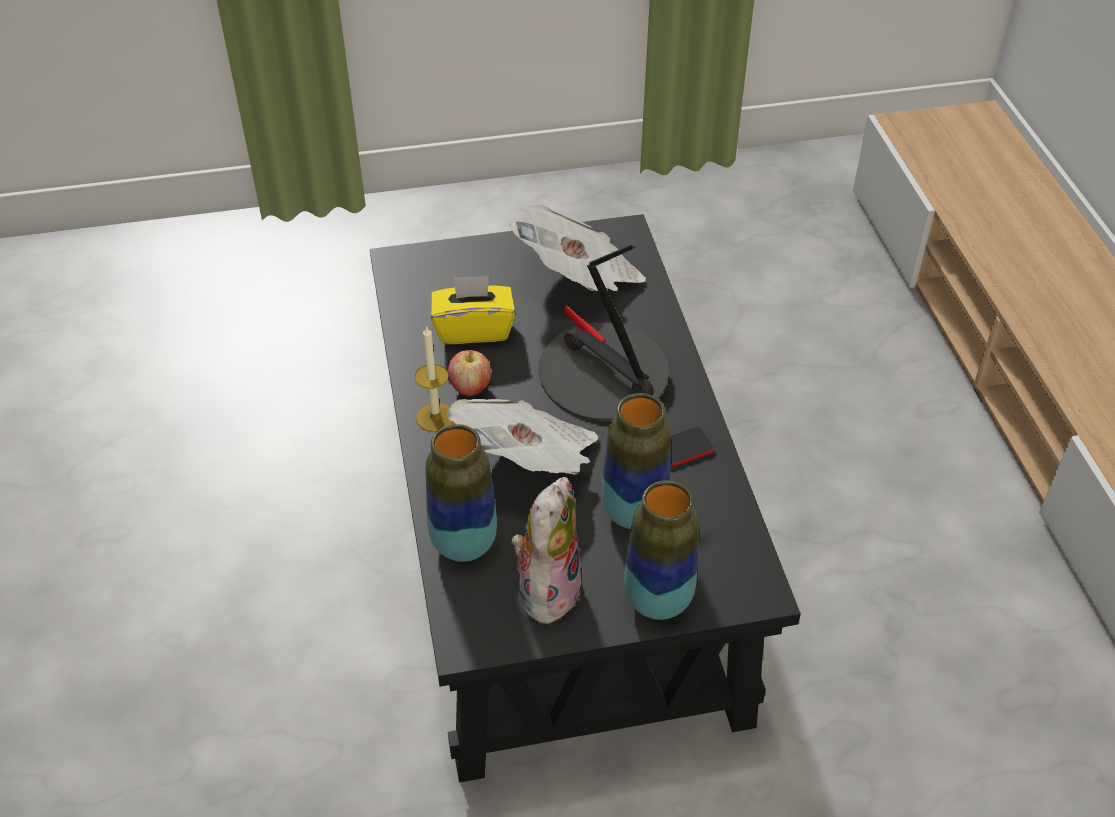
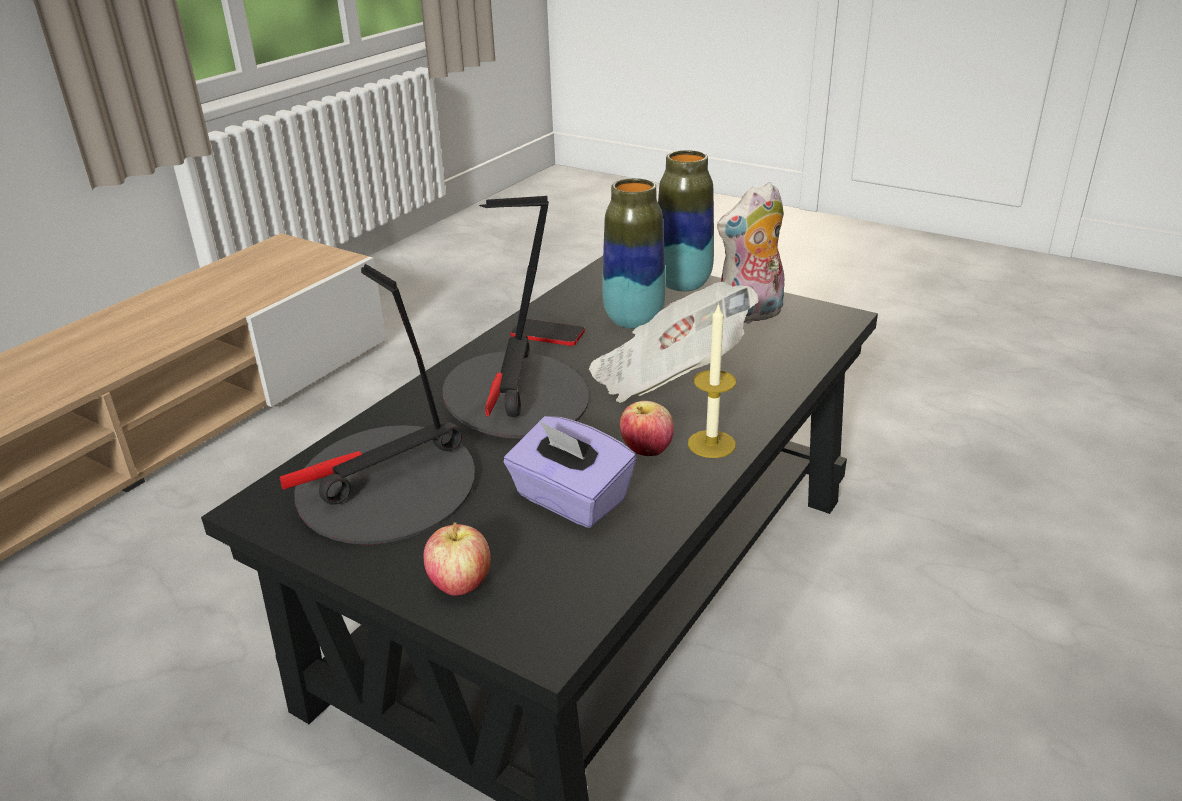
camera: 135 degrees left, 15 degrees down
(464, 544) = (786, 358): vase -> none
(469, 260) = (460, 583): none -> apple
(473, 329) = (570, 500): yellow tissue box -> purple tissue box
(579, 277) = (387, 489): newspaper -> table lamp

